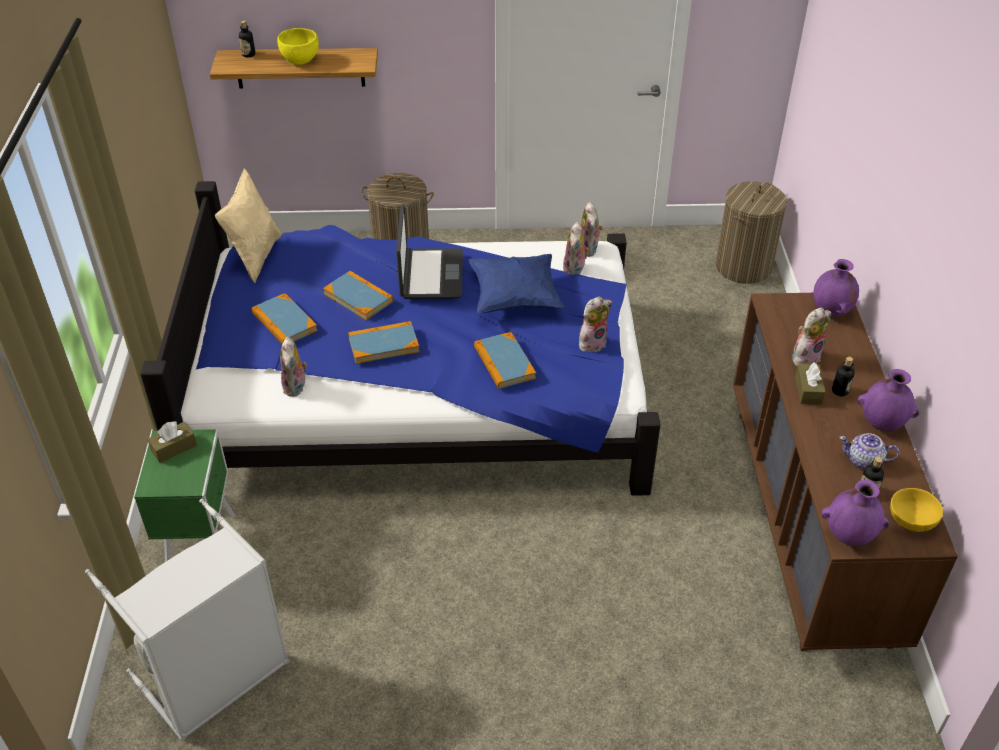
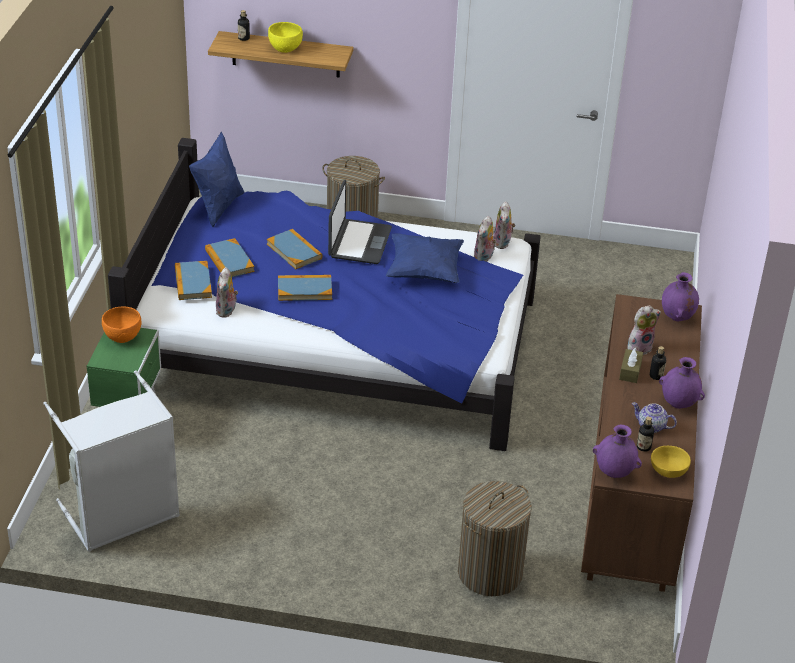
camera: 10 degrees right, 5 degrees down
(174, 448) = (122, 337): brown tissue box -> orange bowl
(255, 257) = (218, 207): beige pillow -> blue pillow
(504, 363) = (398, 318): book -> book (193, 283)
(592, 343) = (476, 315): plush toy -> none
(743, 266) = (660, 286): laundry basket -> laundry basket (490, 572)

